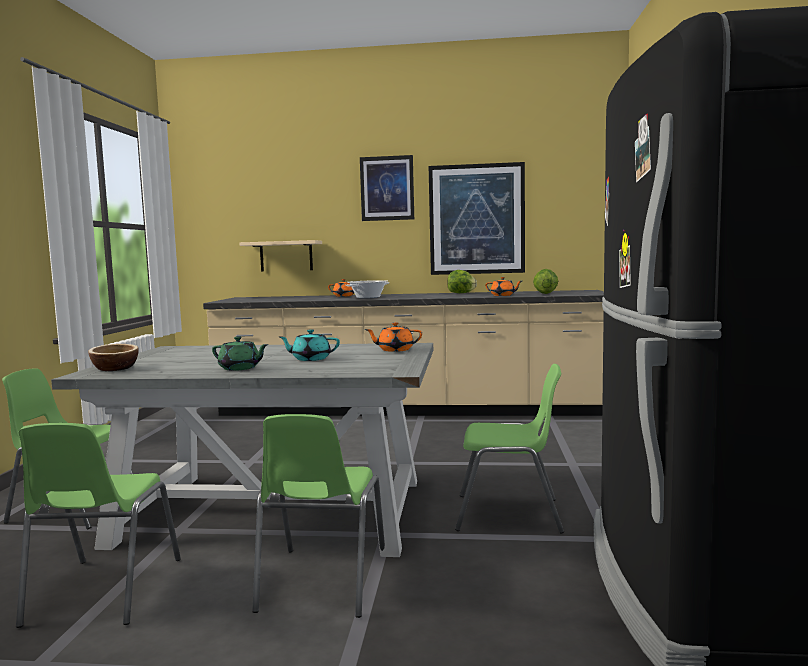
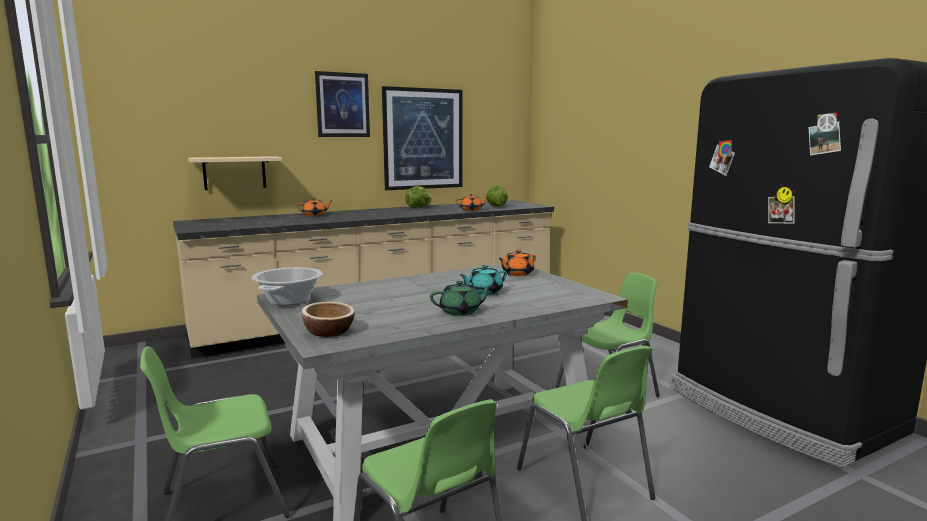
camera: 35 degrees left, 5 degrees up
(368, 297) = (352, 216): cooking pot -> cooking pot (289, 300)

